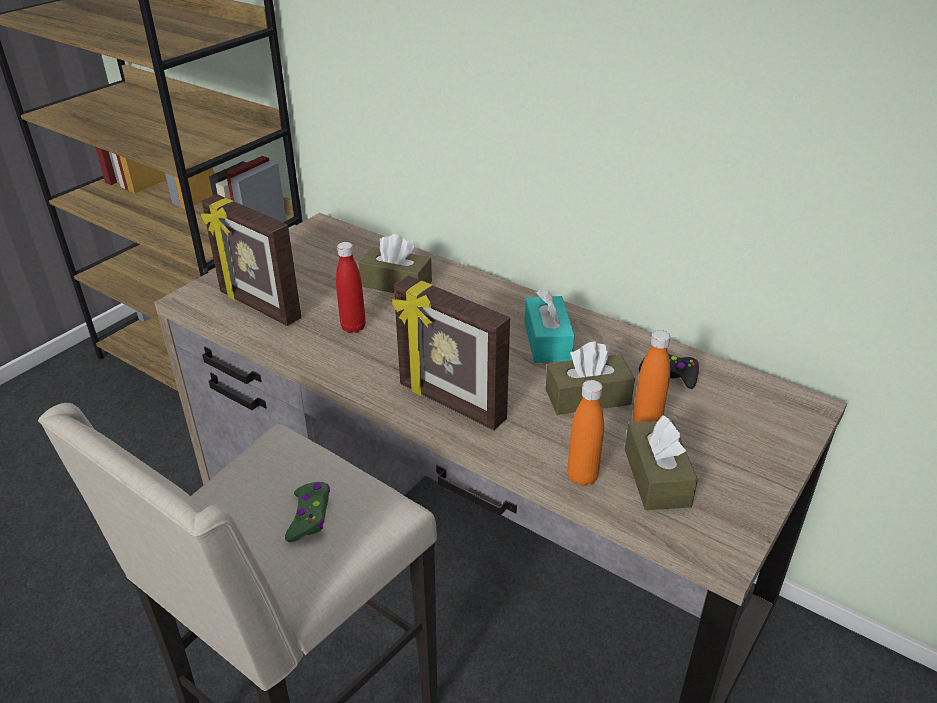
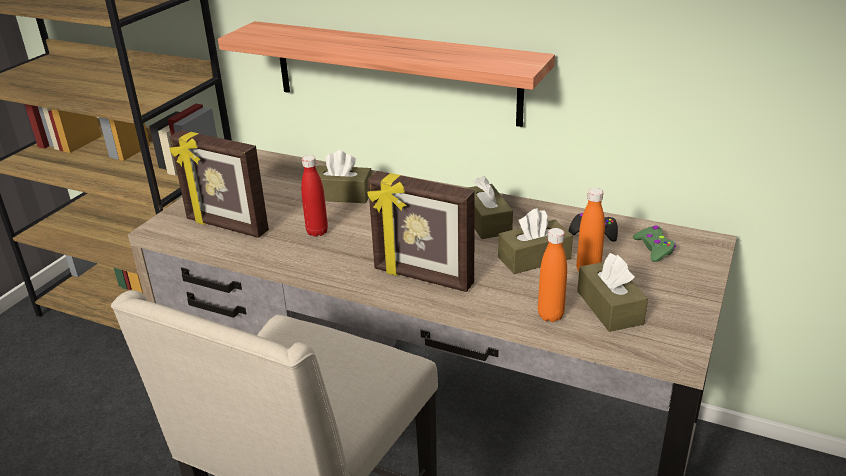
camera: 10 degrees left, 5 degrees down
(309, 516) = (334, 377): green game controller -> green game controller (654, 248)
(470, 149) = (395, 72): none -> shelf
(547, 341) = (486, 222): turquoise tissue box -> brown tissue box

